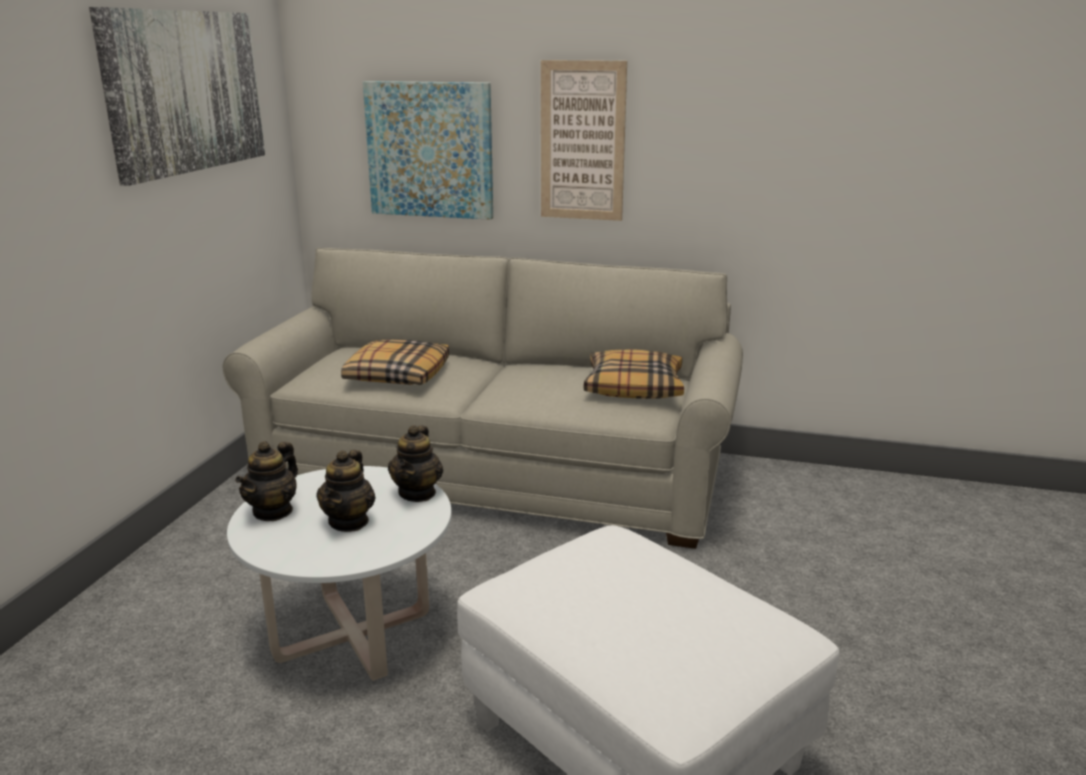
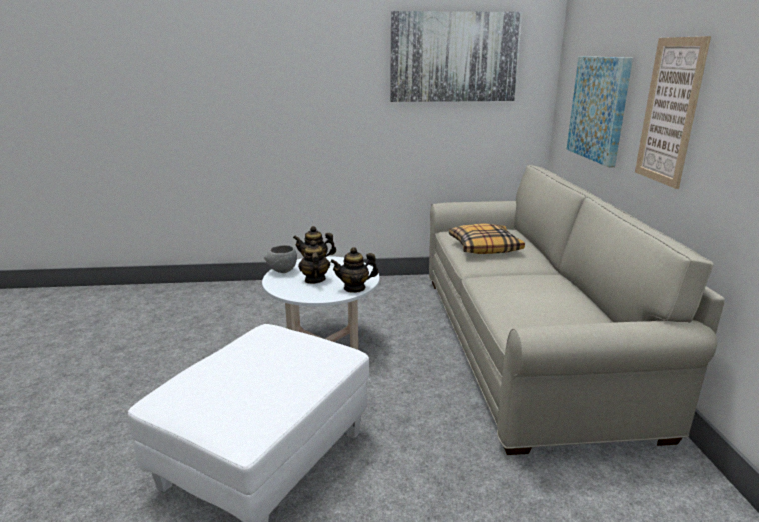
camera: 70 degrees right, 0 degrees up
(273, 548) = (282, 271): none -> grey bowl
(349, 522) = (314, 280): teapot -> teapot turned 90 degrees clockwise
(634, 387) = (567, 318): pillow -> none

